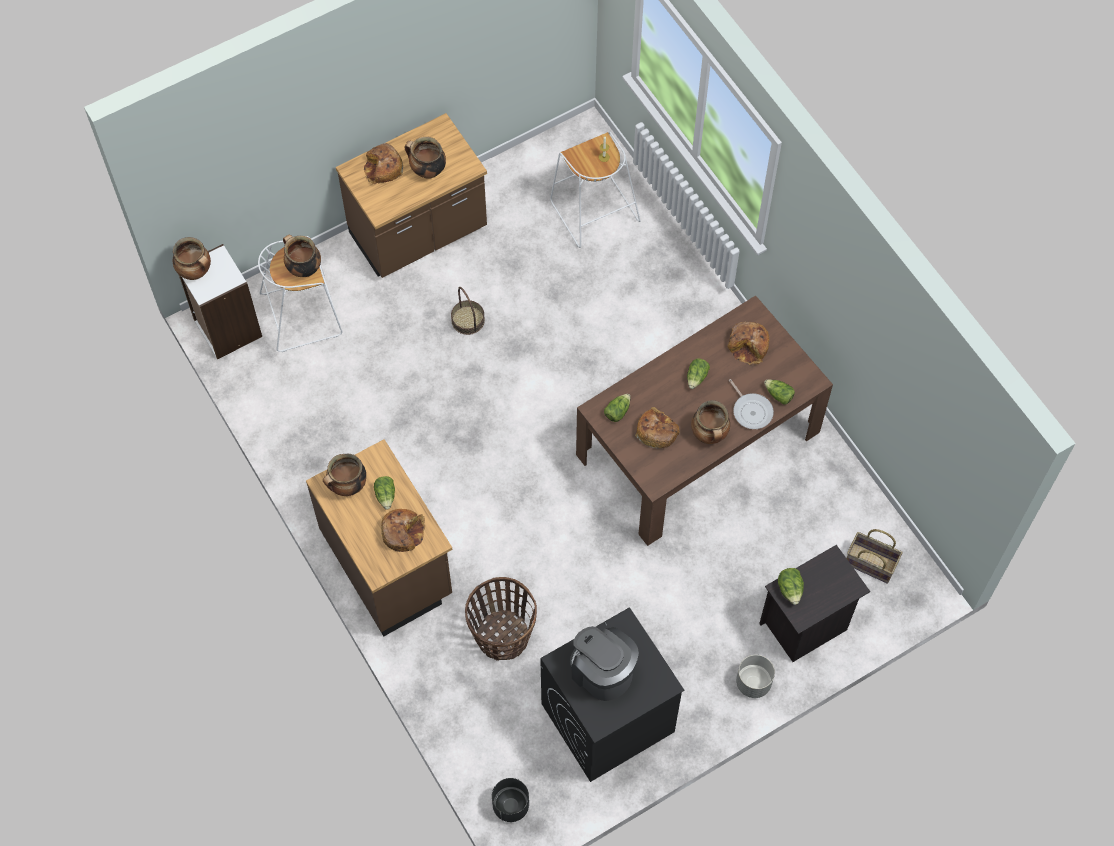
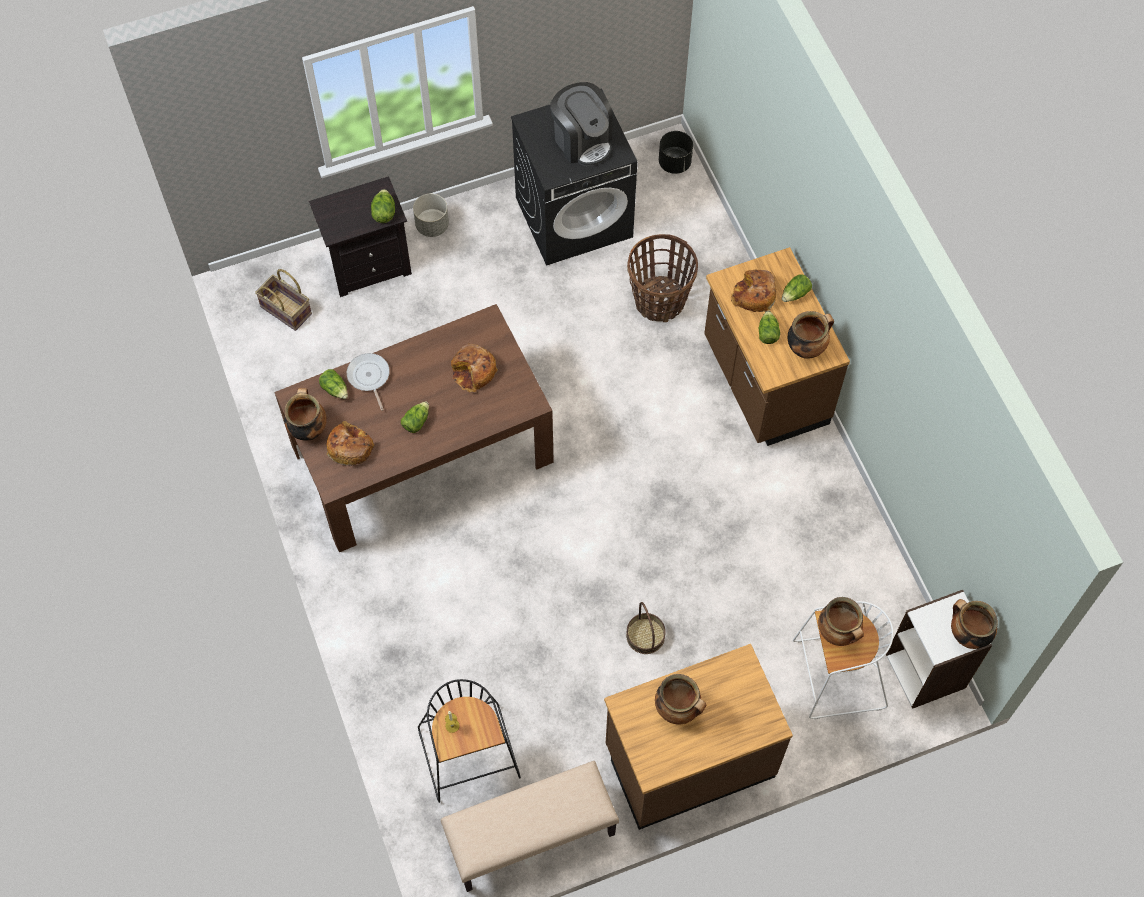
camera: 170 degrees left, 0 degrees up
(383, 168) = (733, 722): bread -> none
(534, 164) = (530, 837): none -> beige bench
(593, 211) = (470, 755): white stool -> black stool
(617, 411) = (510, 398): lettuce -> lettuce (795, 294)
(709, 434) = (420, 360): cooking pot -> cooking pot (308, 429)

